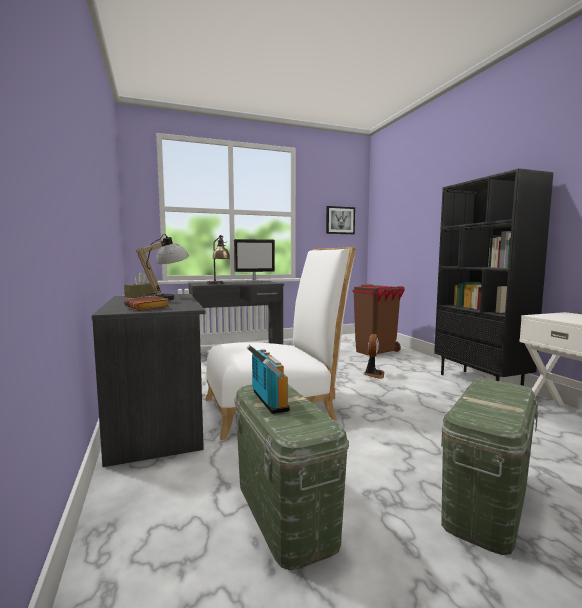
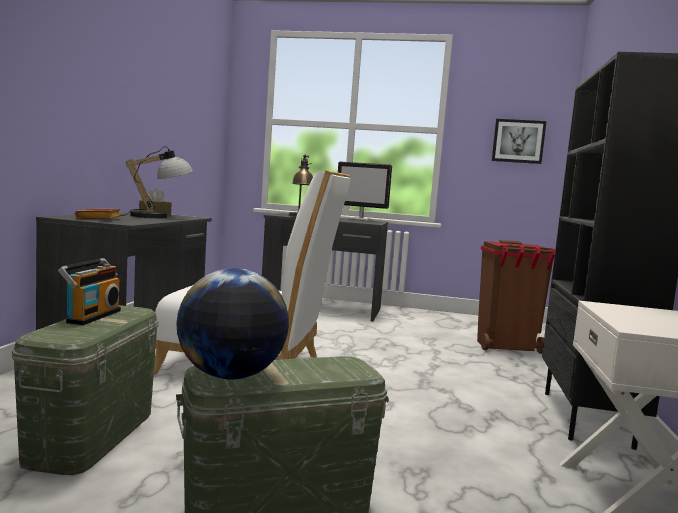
camera: 30 degrees right, 0 degrees up
(373, 374) = (440, 368): fan -> none
(491, 416) = (230, 376): none -> globe

